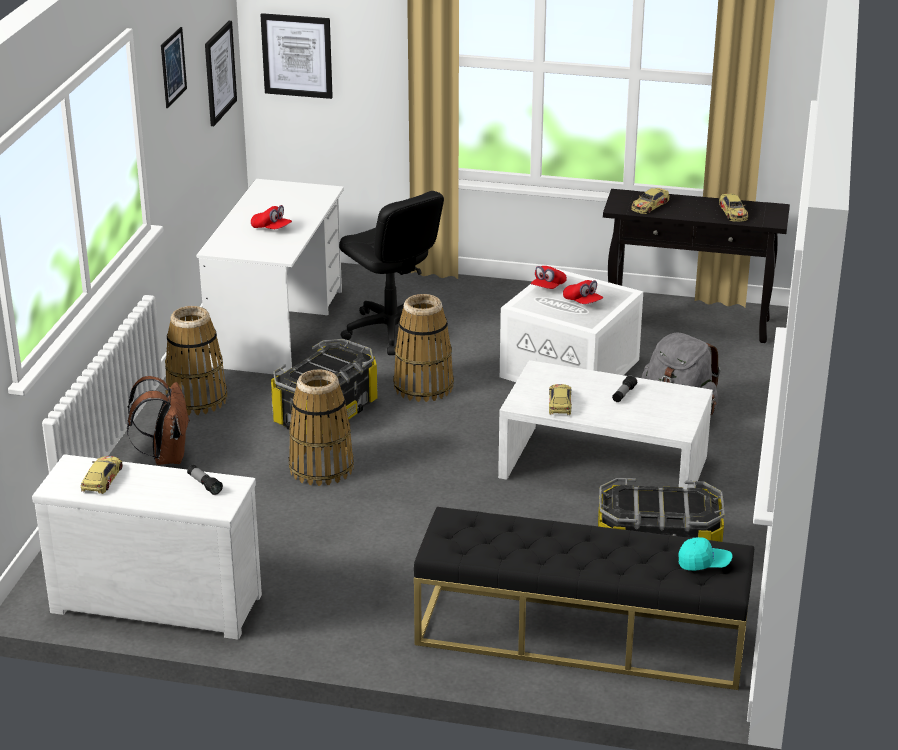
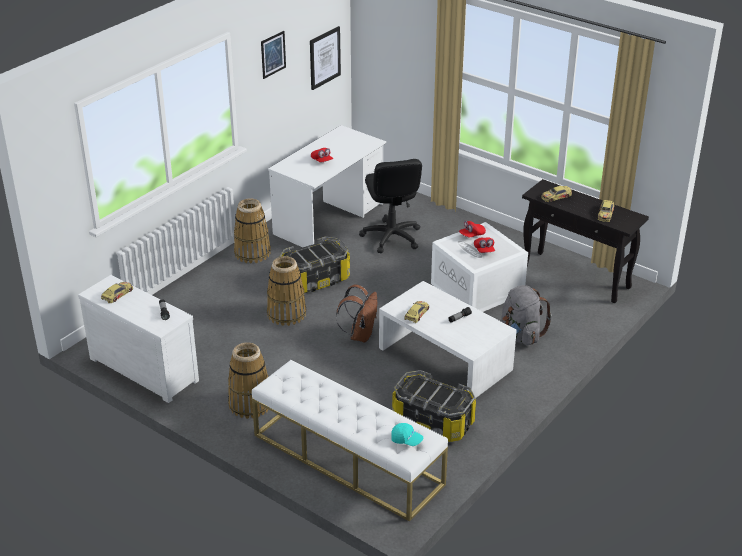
camera: 25 degrees right, 5 degrees up
(166, 457) = (211, 284): brown backpack -> brown backpack (360, 335)
(297, 55) = (380, 53): picture -> none
(423, 387) = (382, 278): basket -> basket (250, 404)
(580, 636) = (347, 459): black bench -> white bench

